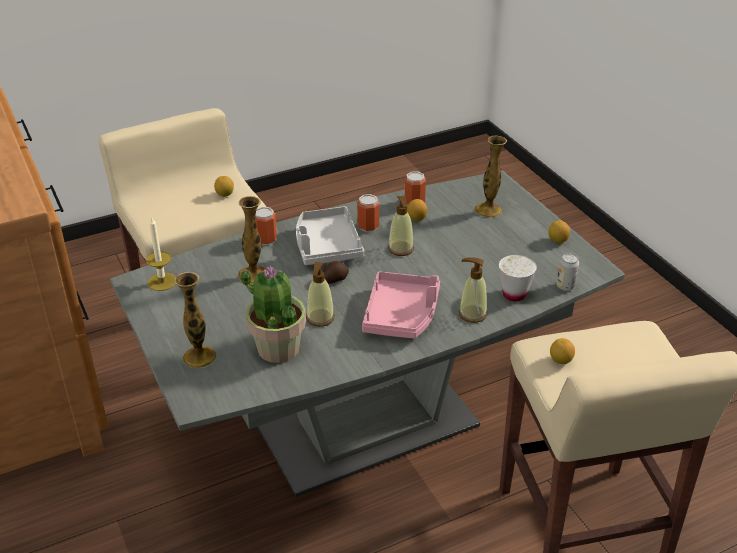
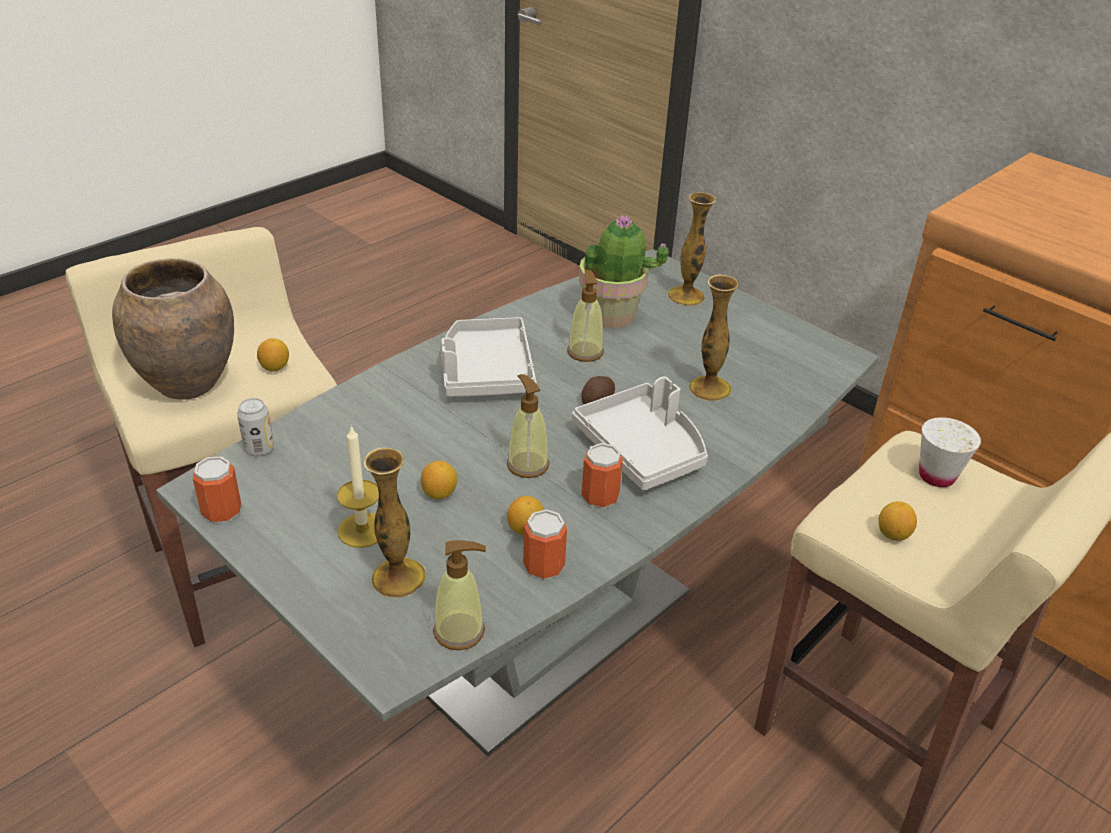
camera: 160 degrees right, 0 degrees up
(162, 281) = (812, 361): candle -> candle (362, 530)
(266, 239) = (739, 443): can -> can (222, 511)
(402, 315) = (486, 371): pink tray -> grey tray
(472, 314) = (393, 387): soap dispenser -> soap dispenser (459, 631)
(514, 294) = (337, 423): white cup -> white cup (936, 476)
(557, 240) = (264, 531): lemon -> lemon (439, 493)
(626, 357) = (188, 384): none -> brown vase

